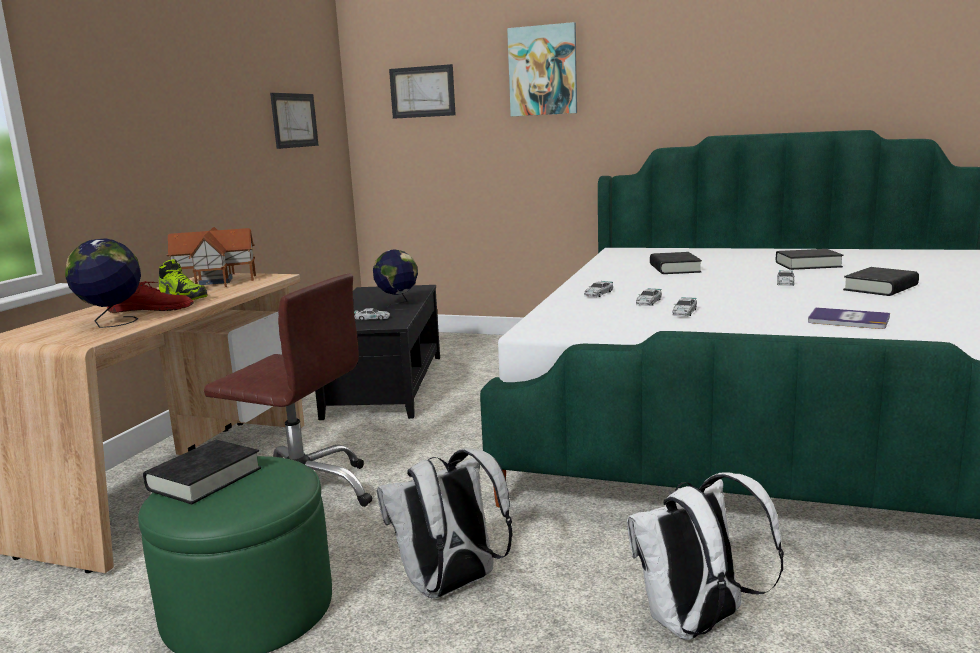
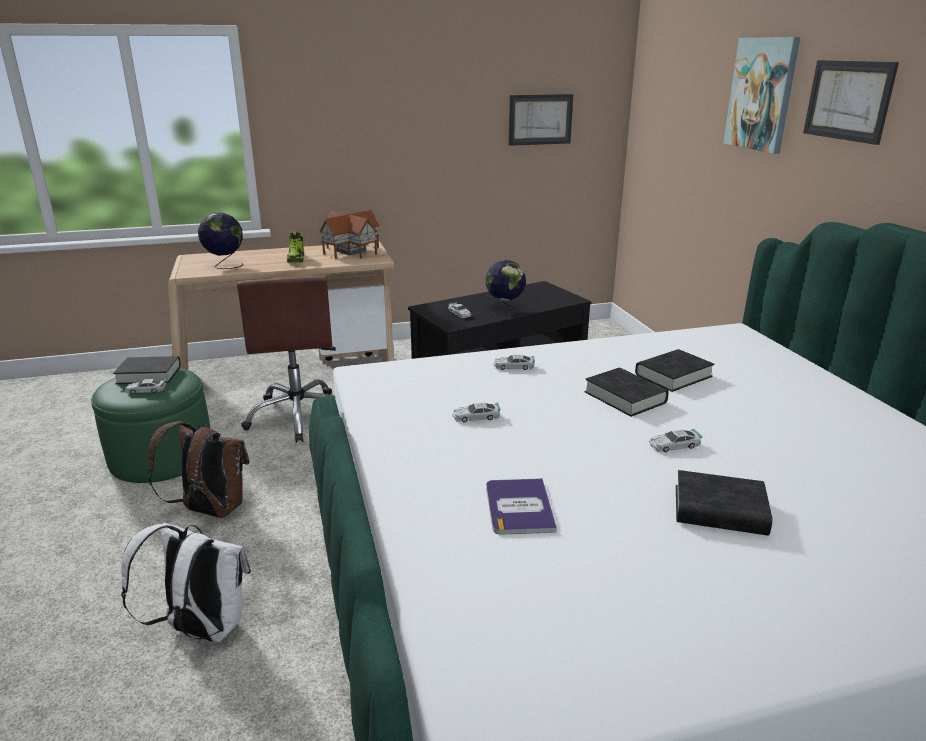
camera: 55 degrees right, 10 degrees up
(151, 309) = (265, 262): red shoe -> none
(422, 92) = (674, 100): picture -> picture (848, 100)
(450, 586) = (210, 511): white backpack -> brown backpack
(648, 302) = (501, 394): toy car -> toy car (146, 390)
(808, 264) = (807, 444): black book -> black book (625, 397)

